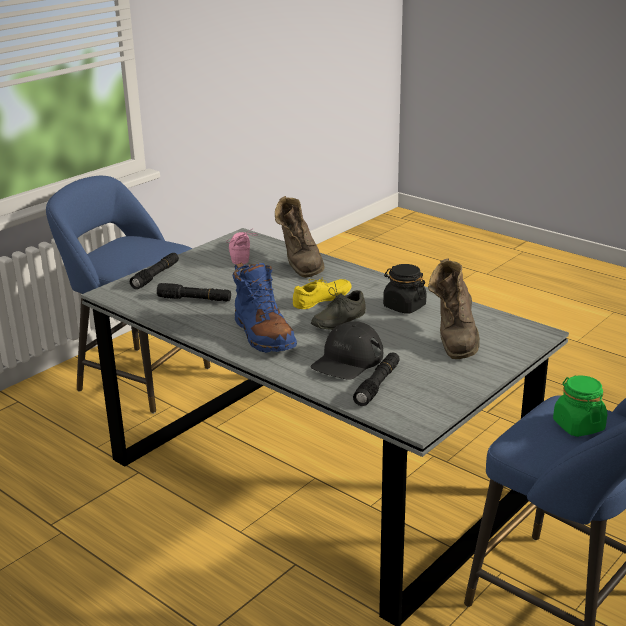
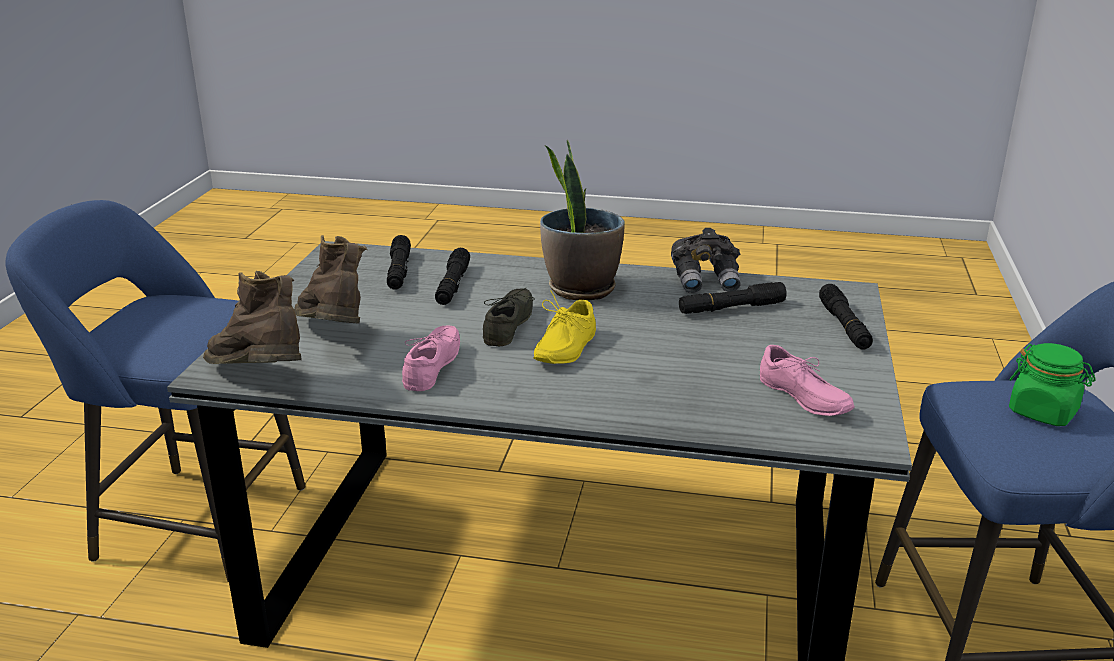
camera: 150 degrees right, 0 degrees up
(176, 320) = (706, 281): none -> grey binoculars
(263, 335) = (580, 289): blue boot -> potted plant
(300, 264) = (677, 402): brown boot -> brown boot (261, 379)
(347, 360) = (452, 285): black cap -> black flashlight
(404, 306) = (436, 367): black jar -> pink shoe
(578, 425) = (165, 328): green jar -> green jar (1043, 412)

